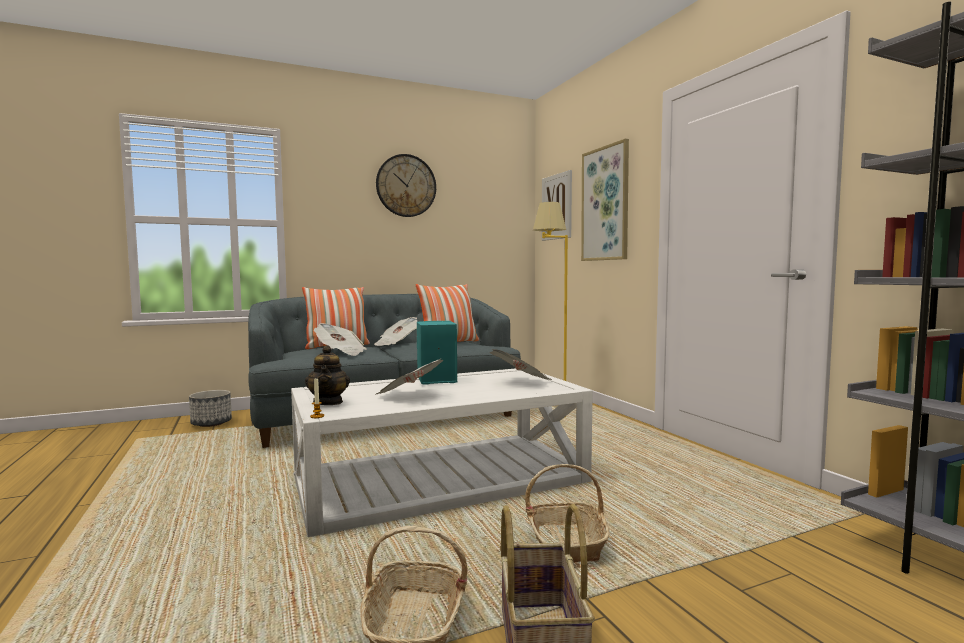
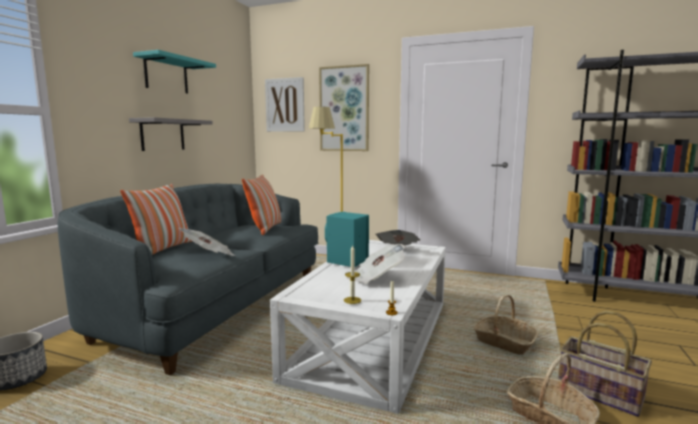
camera: 45 degrees left, 5 degrees up
(328, 402) = (352, 300): teapot -> candle
(397, 243) = (162, 135): none -> grey shelf
(397, 343) = (214, 236): newspaper -> none
(406, 186) = (166, 75): wall clock -> turquoise shelf

